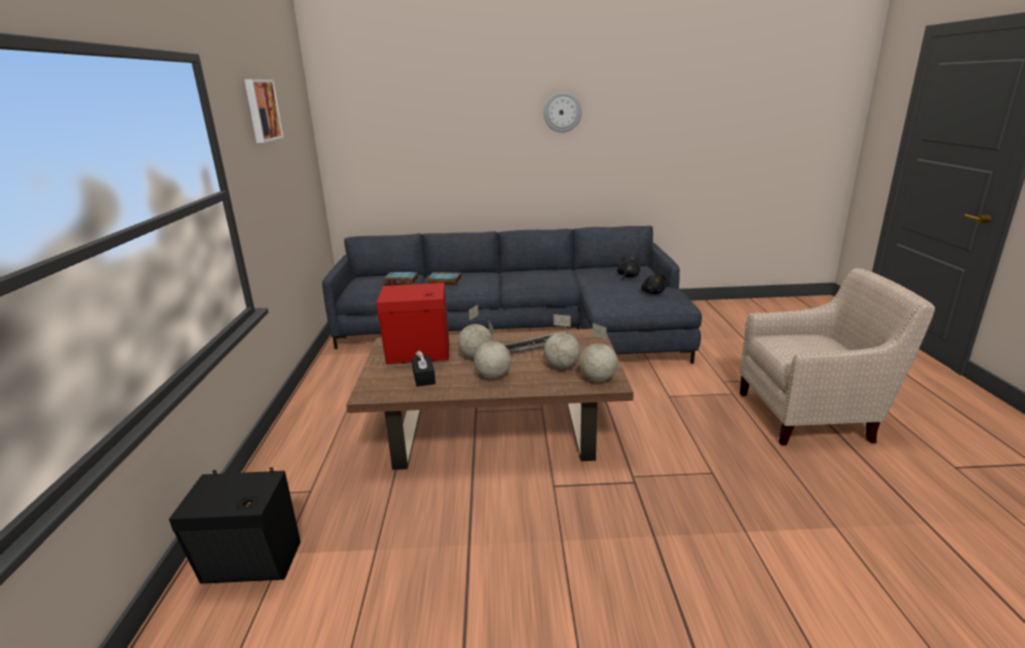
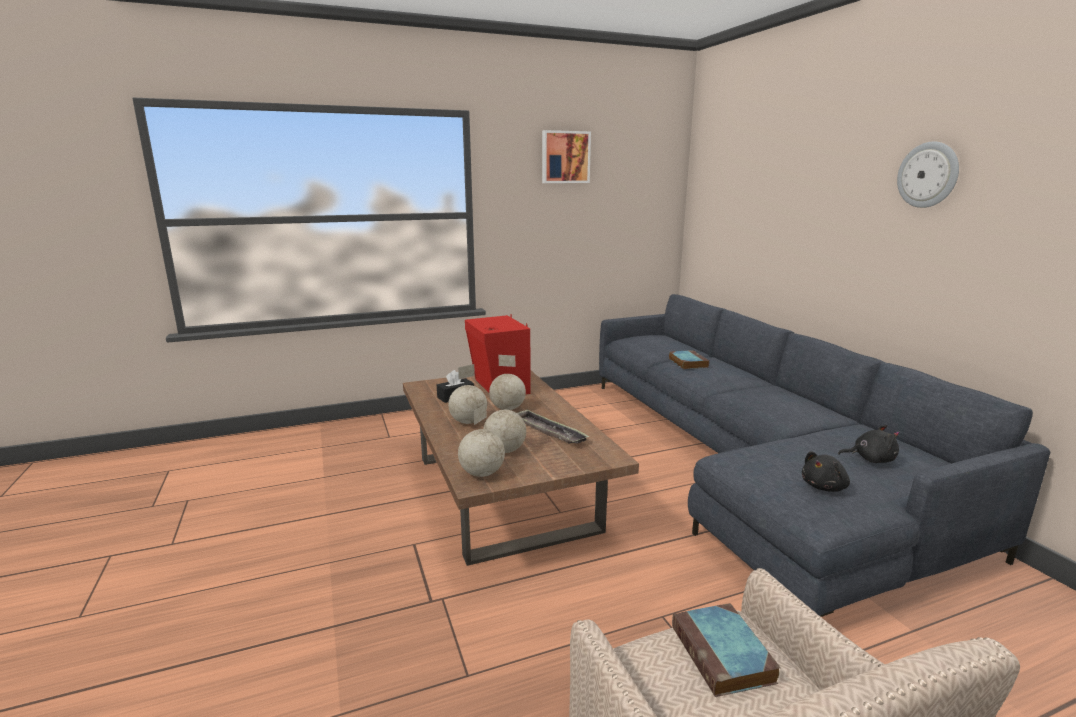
camera: 70 degrees right, 5 degrees down
(252, 565) = (311, 441): black speaker -> none
(402, 281) = (666, 348): book -> book (724, 655)

